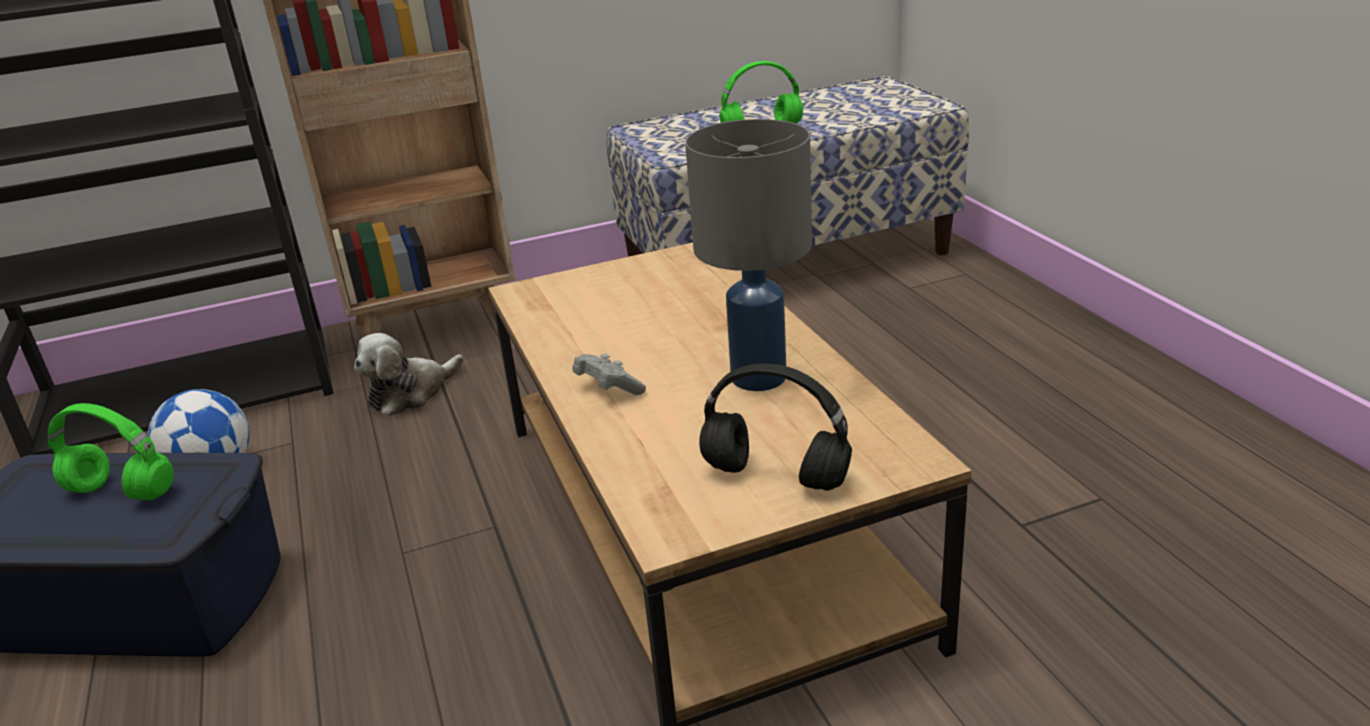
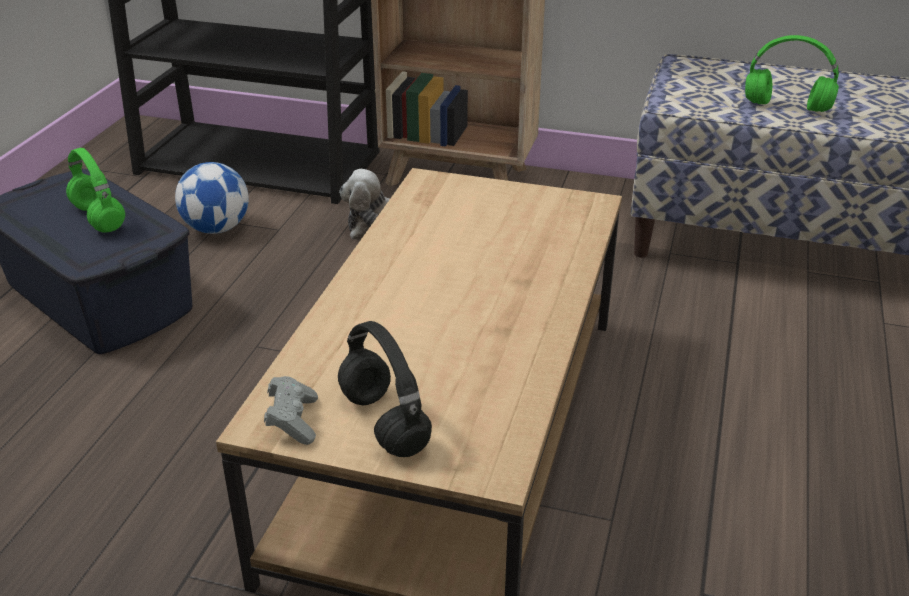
camera: 35 degrees right, 5 degrees up
(608, 389) = (376, 291): grey game controller -> grey game controller (293, 421)
(758, 378) = (483, 338): grey table lamp -> none

